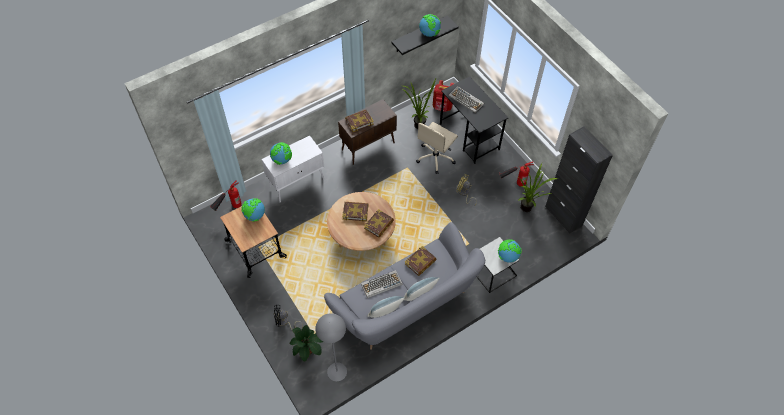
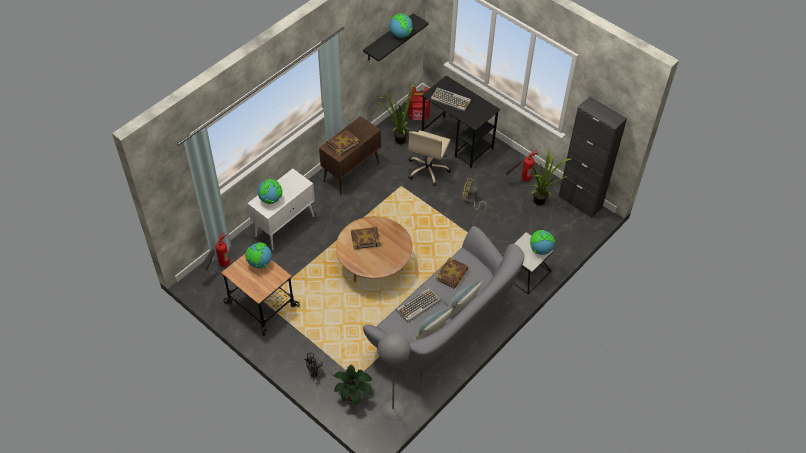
camera: 15 degrees left, 5 degrees down
(379, 225) = (395, 247): book -> none

